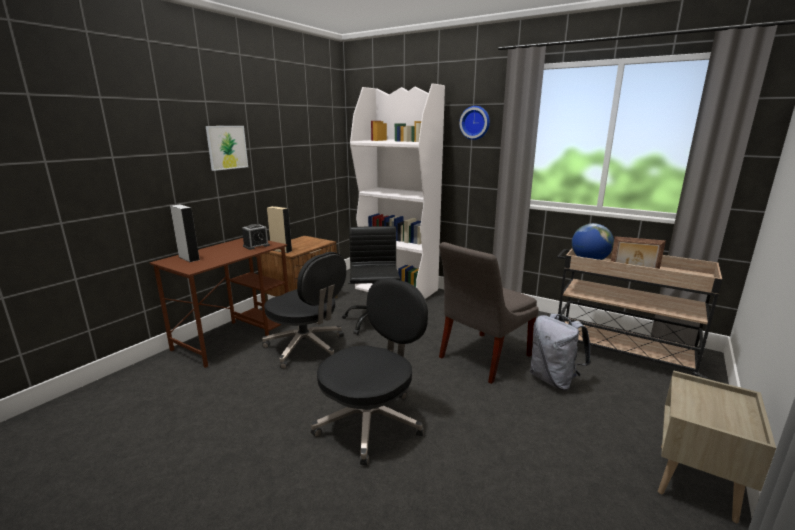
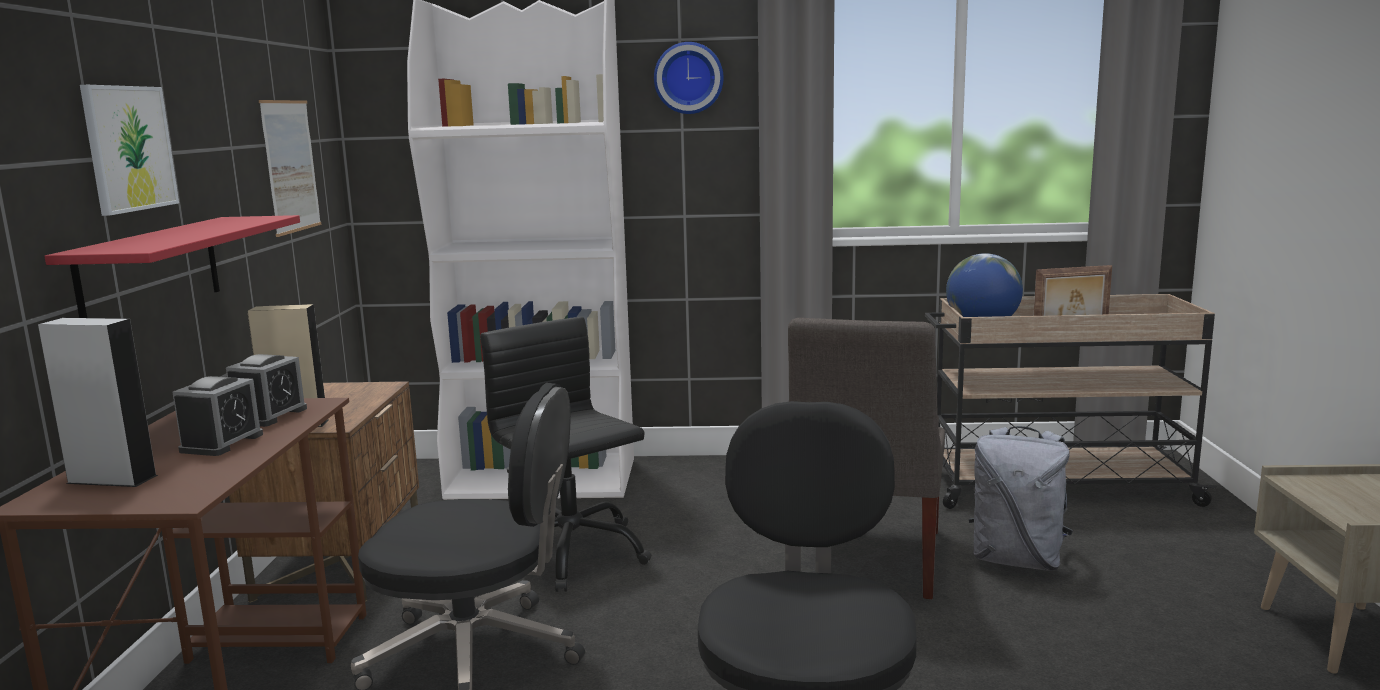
camera: 30 degrees left, 5 degrees down
(230, 253) = (222, 443): none -> alarm clock
(233, 191) = (151, 273): none -> red shelf
(313, 153) = (290, 166): none -> picture

